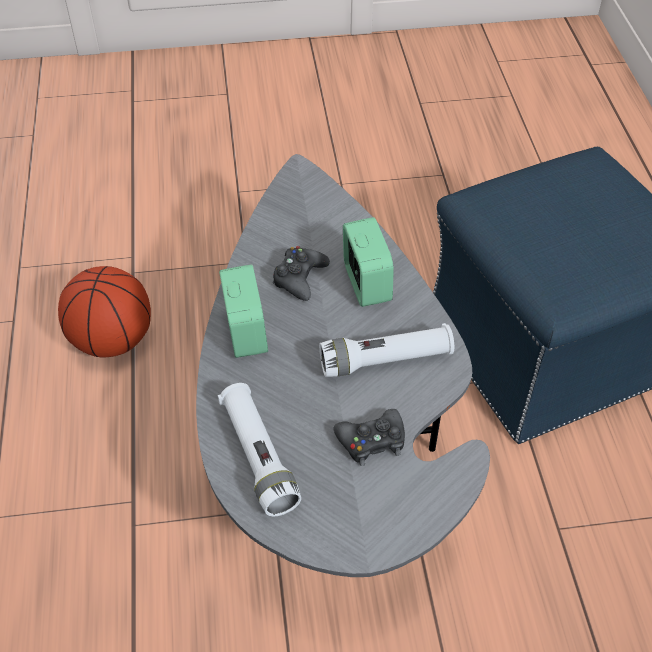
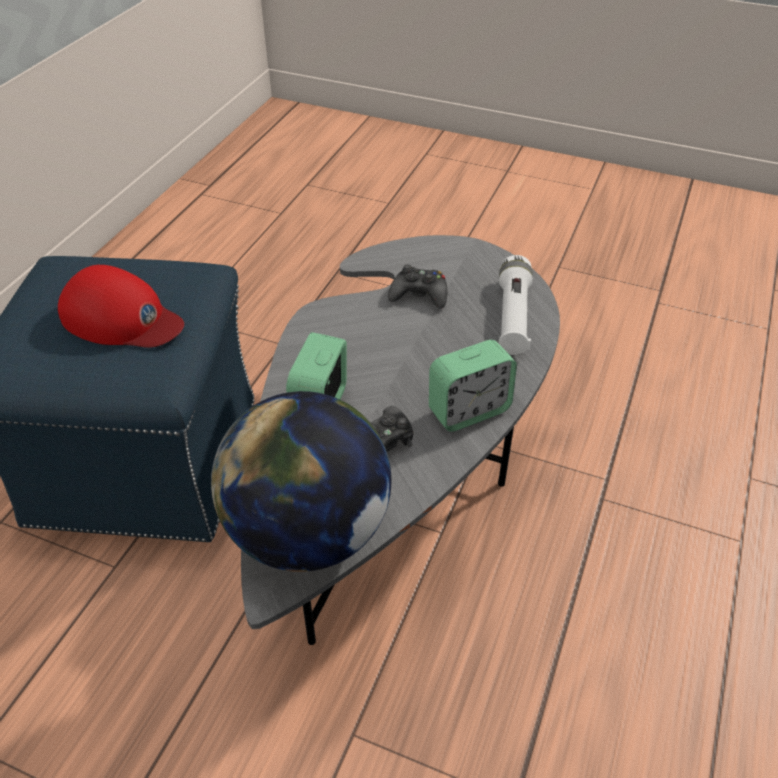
camera: 150 degrees left, 5 degrees down
(113, 341) = (575, 691): basketball -> none
(246, 333) = (469, 410): alarm clock -> alarm clock turned 135 degrees counterclockwise
(301, 204) = (309, 532): none -> globe
(385, 360) = (361, 339): white flashlight -> none
(558, 224) = (122, 319): none -> red cap

